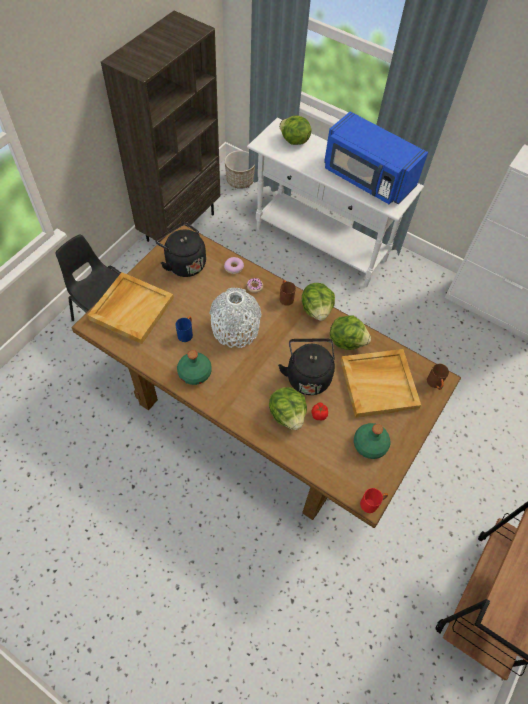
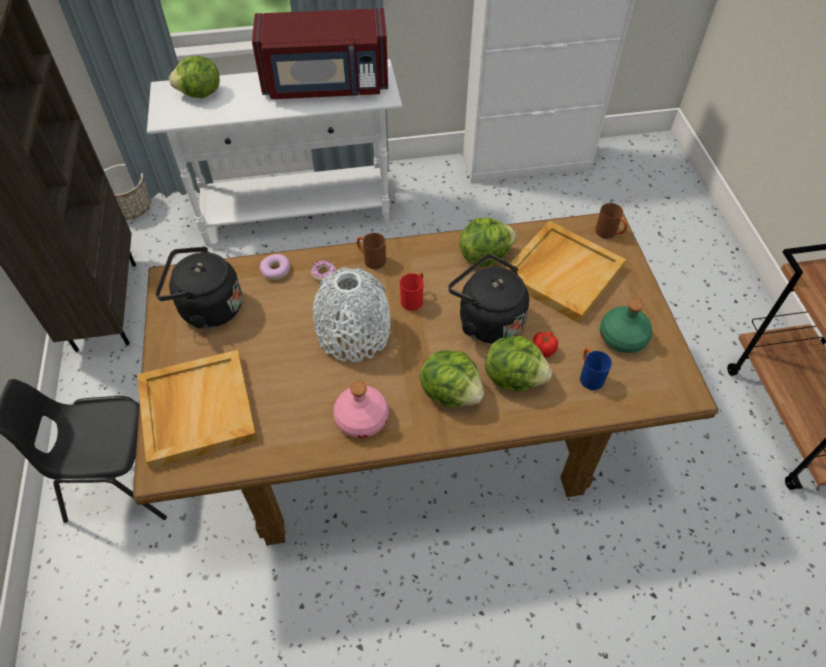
camera: 40 degrees left, 5 degrees down
(186, 333) = (301, 383): blue mug -> blue mug (589, 376)
(195, 373) = (362, 418): green bottle -> pink bottle
(316, 310) = (418, 248): lettuce -> lettuce (451, 392)
(367, 178) = (326, 85): blue microwave -> red microwave
(372, 503) = (691, 392): red mug -> red mug (414, 299)

